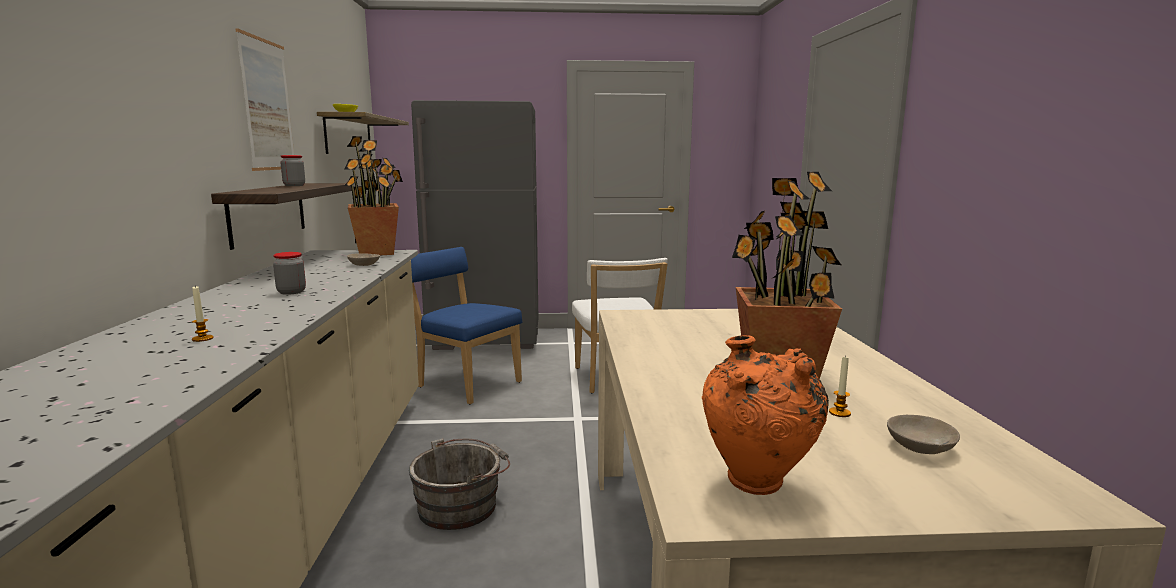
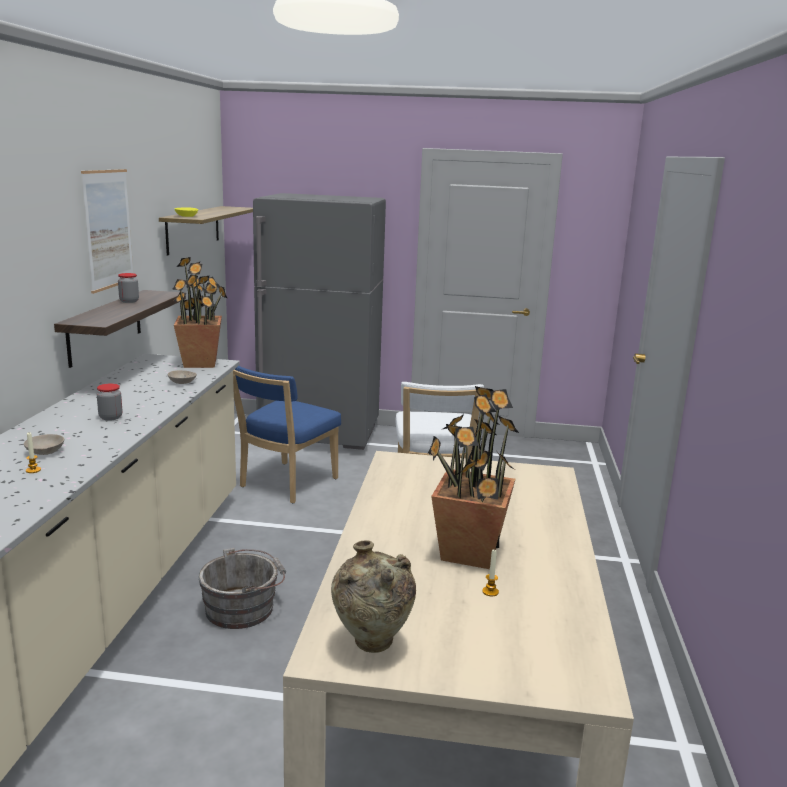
camera: 10 degrees right, 5 degrees up
(466, 383) = (285, 484): blue chair -> blue chair turned 105 degrees counterclockwise
(757, 487) = (372, 646): orange vase -> beige vase
(918, 446) = (522, 630): beige bowl -> beige bowl (45, 451)

